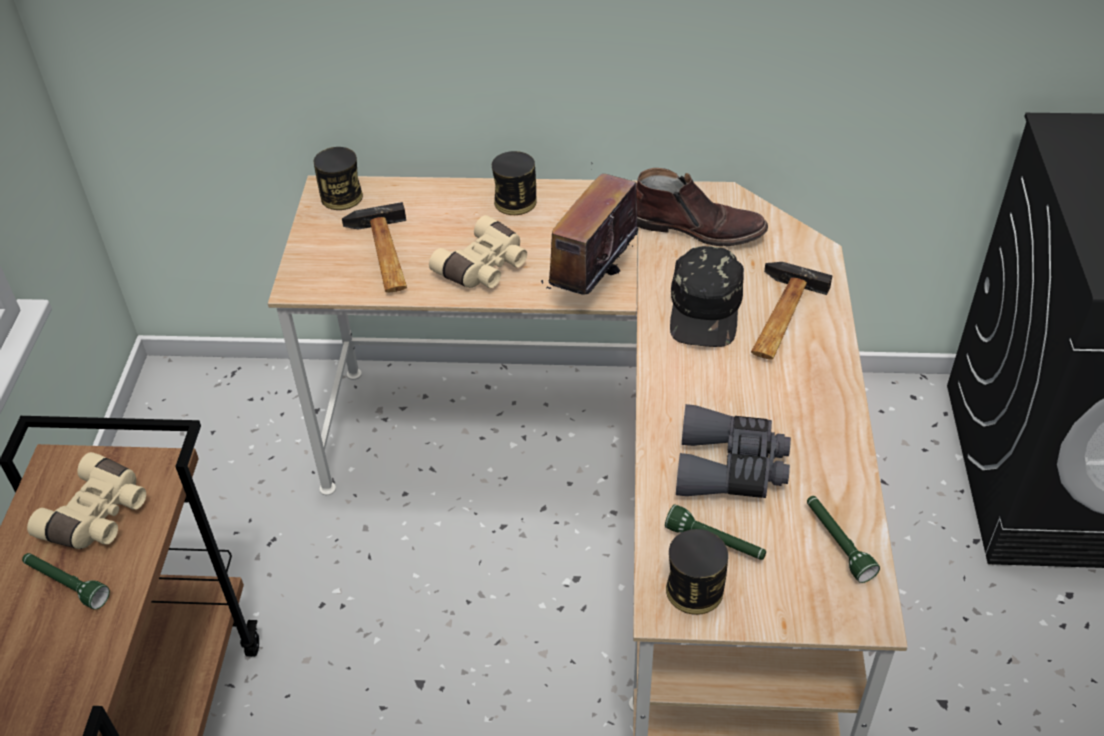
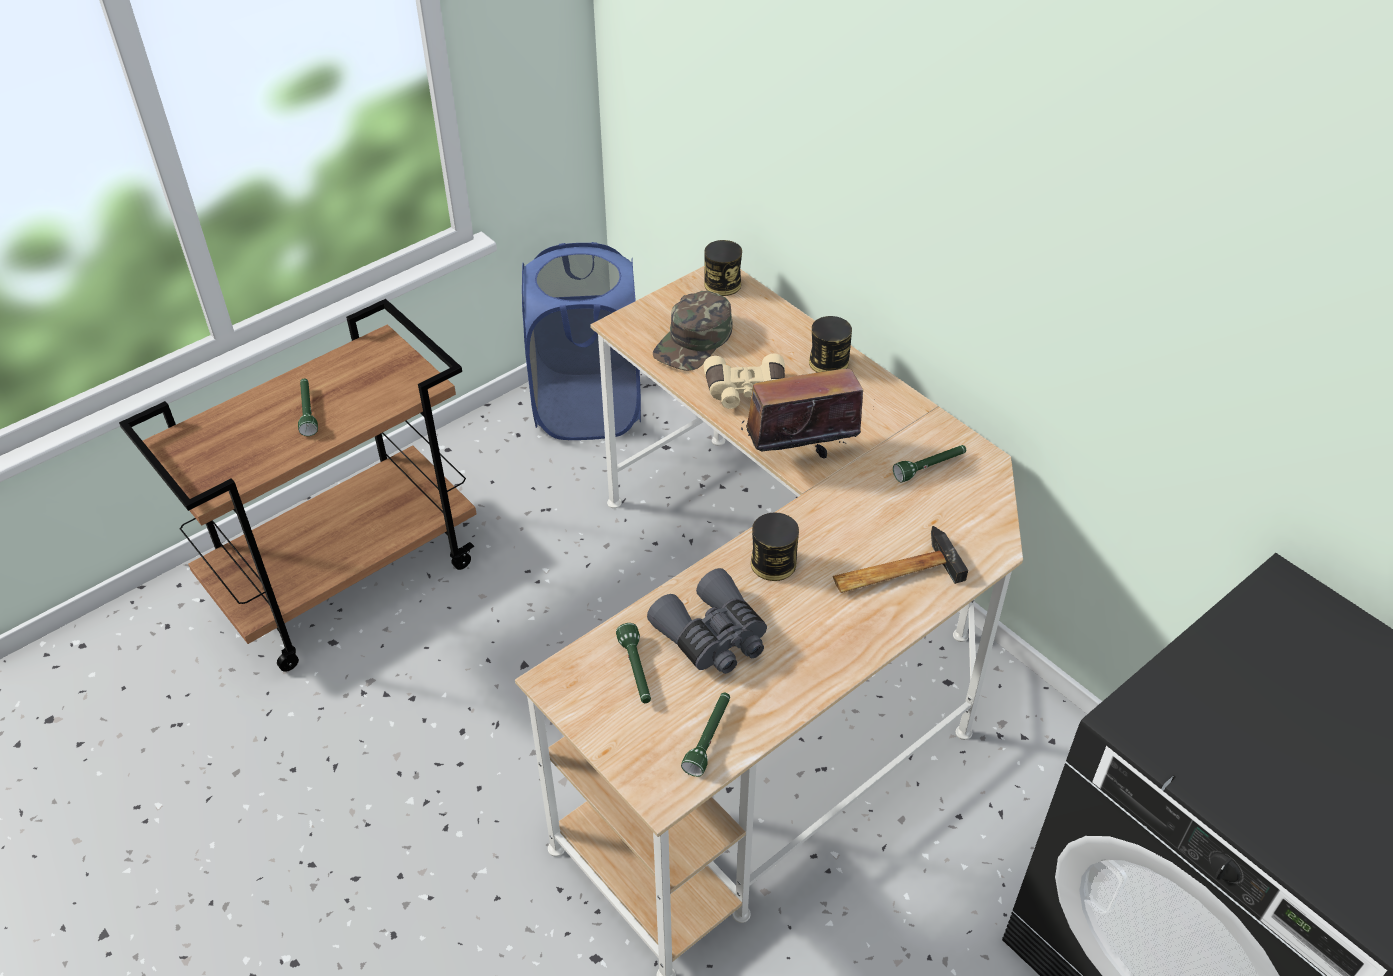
camera: 45 degrees right, 0 degrees up
(99, 516) = (365, 387): beige binoculars -> none
(200, 428) = (587, 407): none -> blue laundry basket
(383, 256) = (694, 341): hammer -> green cap
(694, 590) = (584, 685): can -> can (773, 563)
(696, 227) = (930, 468): brown boot -> green flashlight
(706, 308) = (852, 527): black cap -> none

